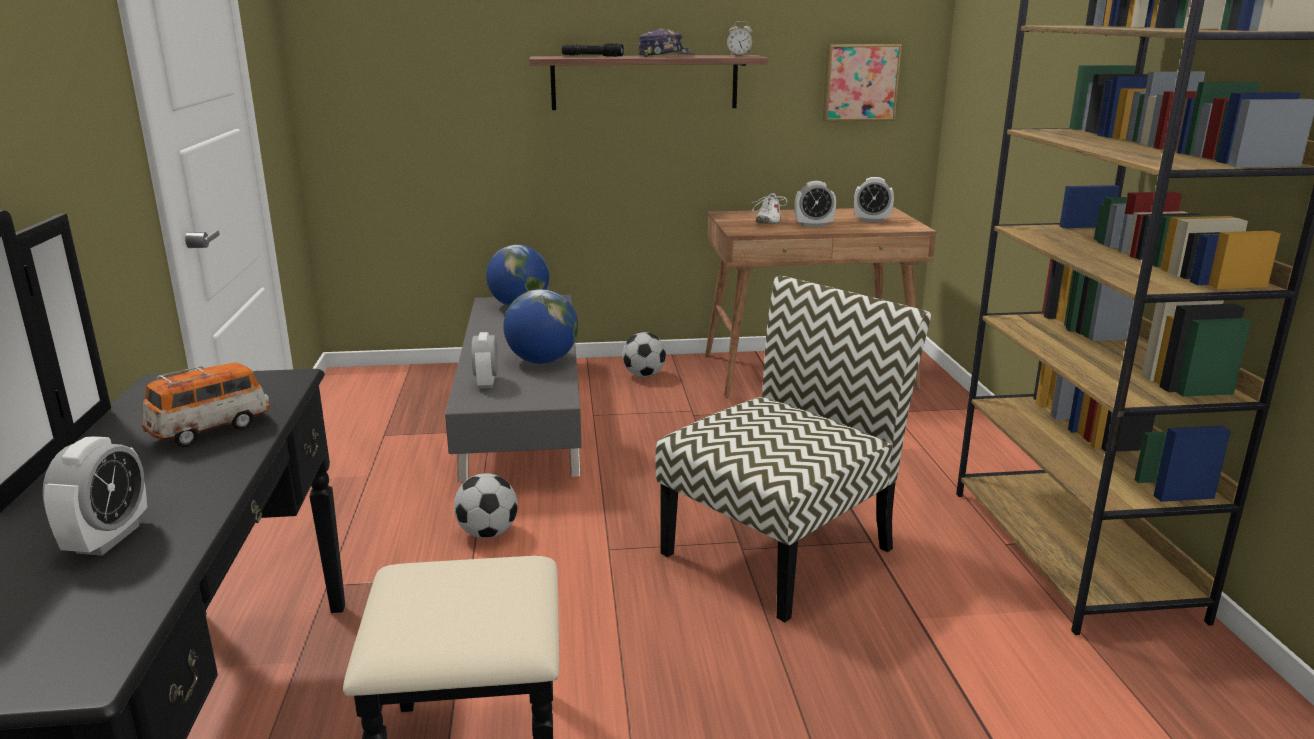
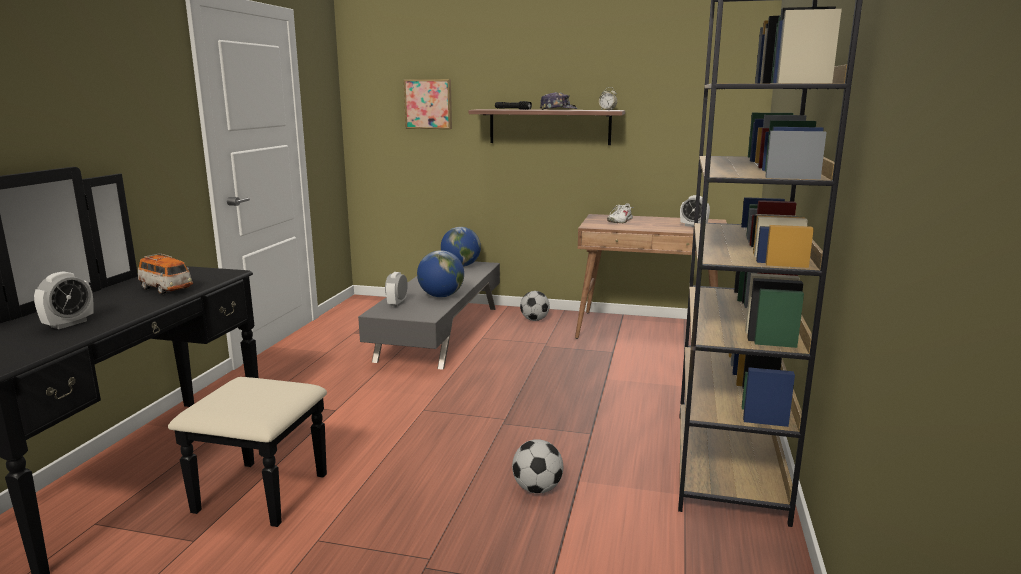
camera: 20 degrees right, 5 degrees down
(210, 429) = (166, 289): toy car -> toy car turned 60 degrees clockwise
(488, 533) = (364, 390): football -> football (537, 489)
(779, 549) = (526, 427): chair -> none
(813, 225) = (647, 226): alarm clock -> none
(860, 82) = (700, 130): picture -> picture (428, 104)

